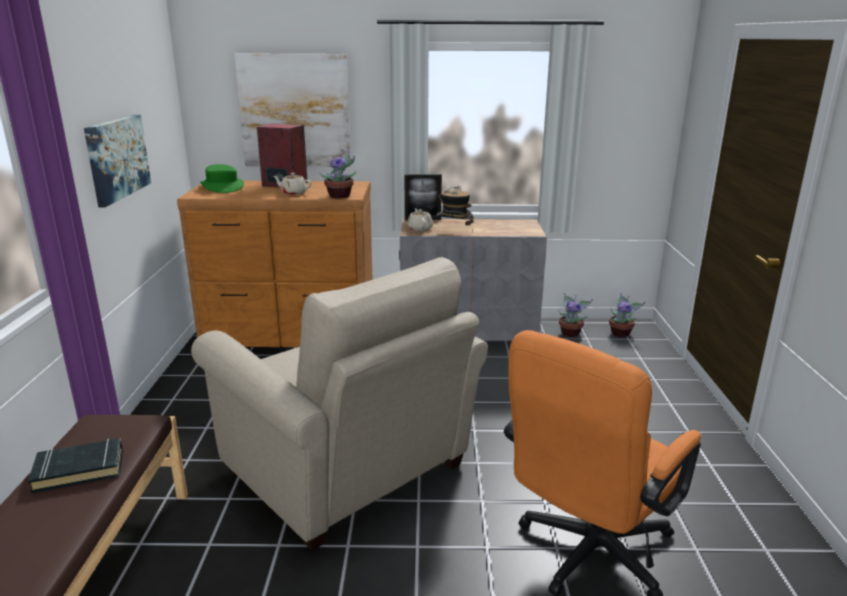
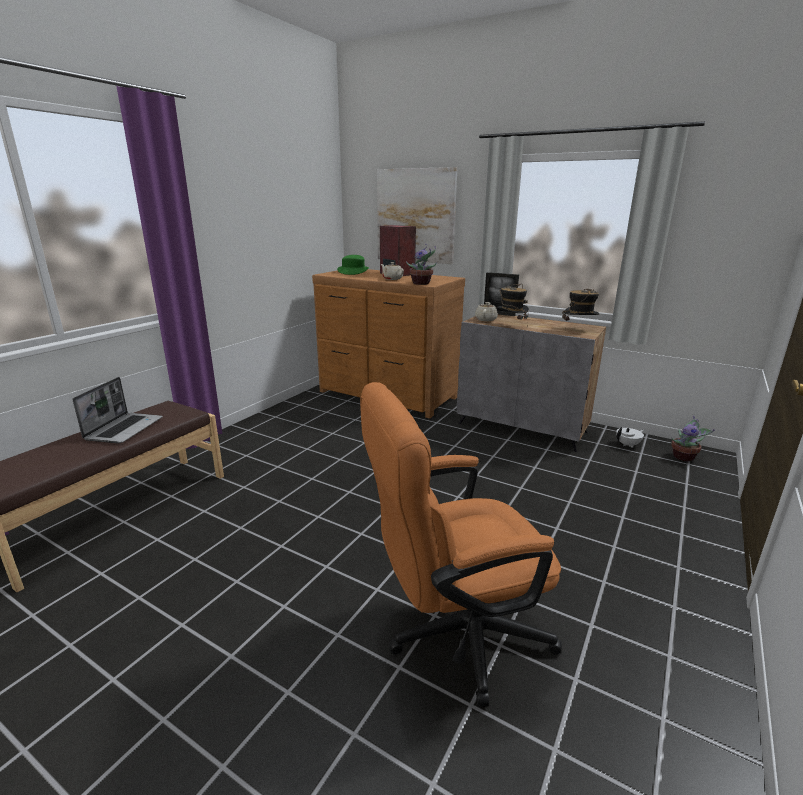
camera: 30 degrees right, 0 degrees up
(79, 470) = (124, 429): black book -> laptop
(117, 158) = (260, 237): picture -> none
(350, 472) = (334, 497): beige armchair -> none
(519, 227) = (578, 329): none -> hat
(571, 333) = (628, 445): potted plant -> white teapot

